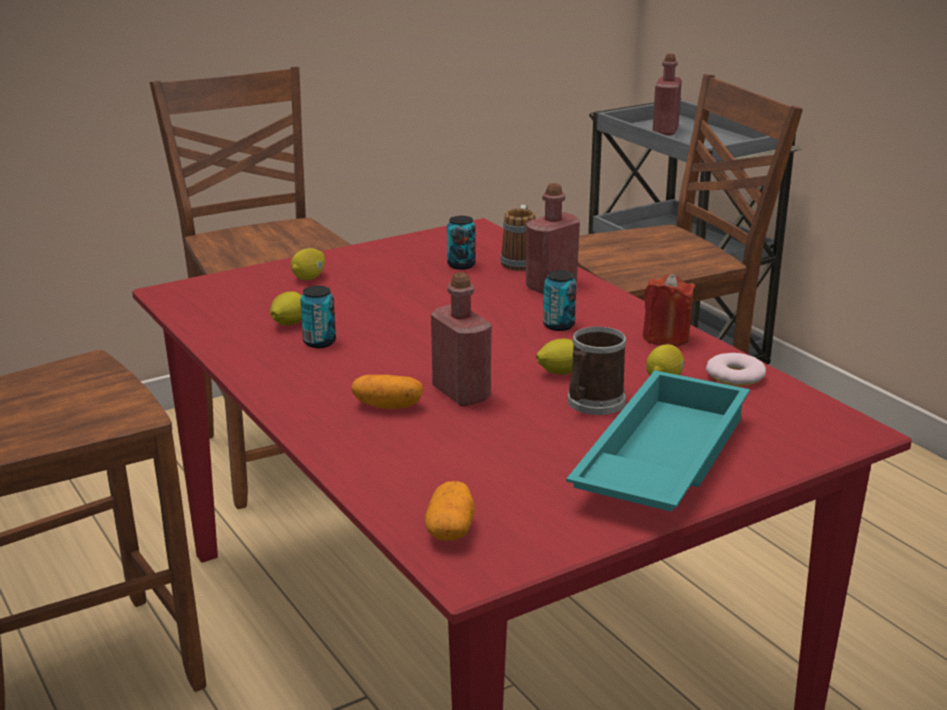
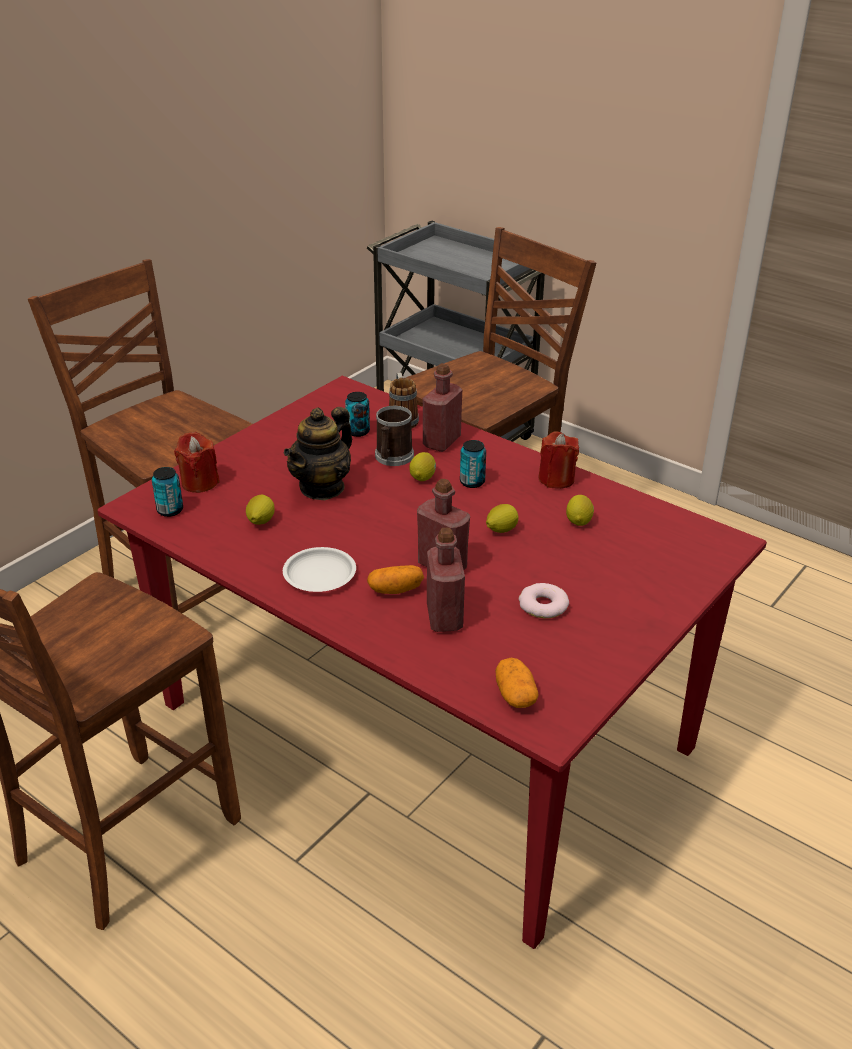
camera: 20 degrees left, 10 degrees up
(253, 283) = (199, 482): none -> red candle
(309, 278) = (243, 468): lemon -> lemon (423, 477)
(313, 378) = (319, 574): none -> white plate
(319, 342) = (299, 536): can -> can (170, 510)
(381, 306) = (322, 487): none -> teapot
(592, 404) = (542, 555): mug -> mug (392, 458)
(659, 459) = (617, 597): turquoise tray -> none
(665, 131) = (435, 256): red bottle -> red bottle (444, 617)
(735, 376) = (624, 507): donut -> donut (543, 605)

